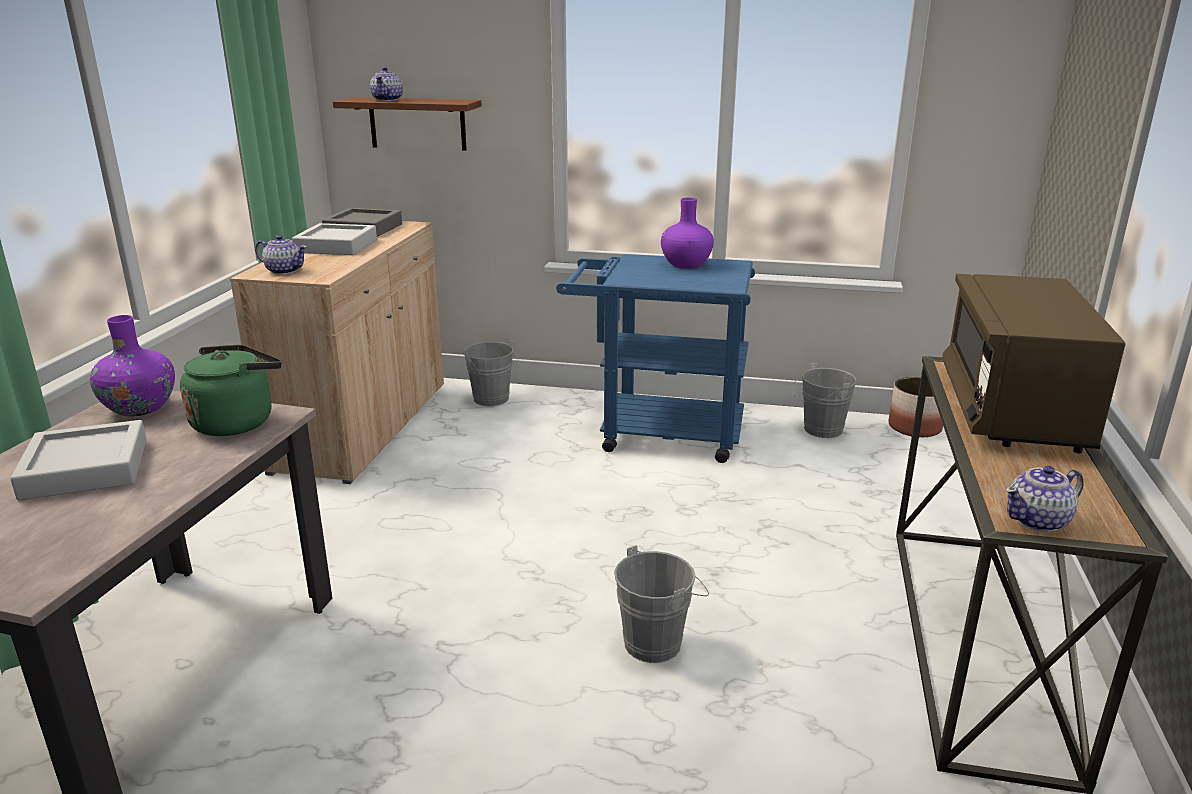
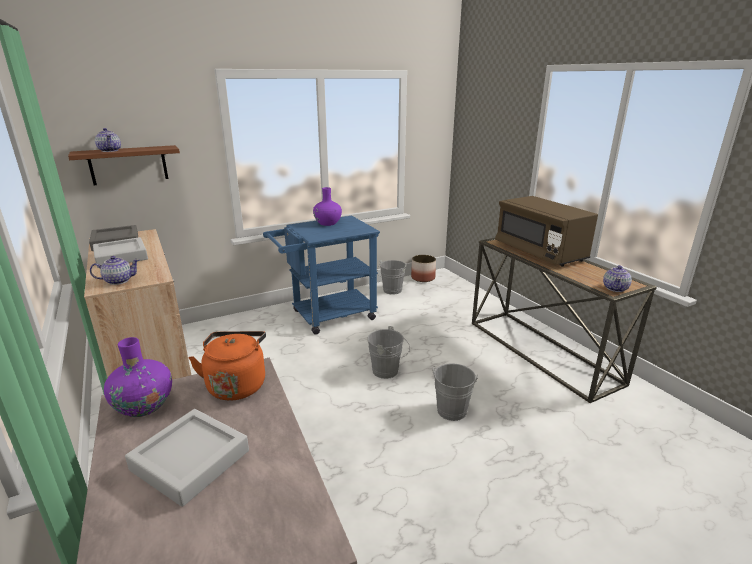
camera: 40 degrees left, 0 degrees up
(237, 422) = (237, 384): green kettle -> orange kettle
(493, 400) = (218, 330): grey bucket -> grey bucket (388, 371)

